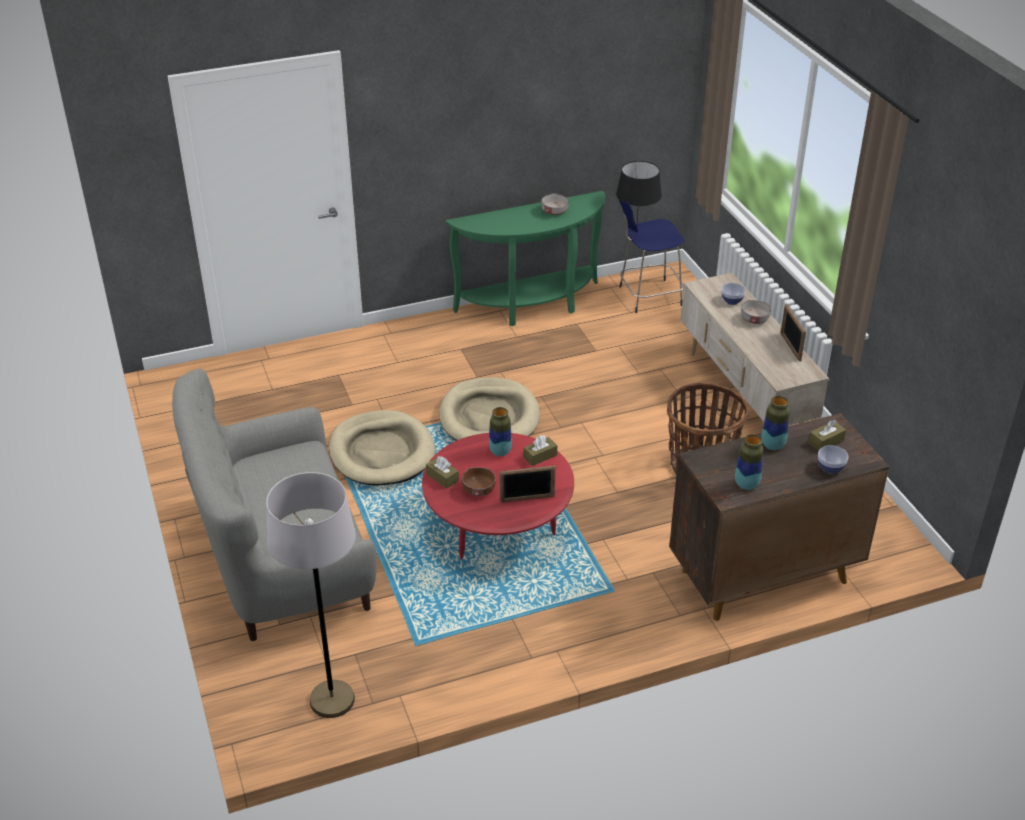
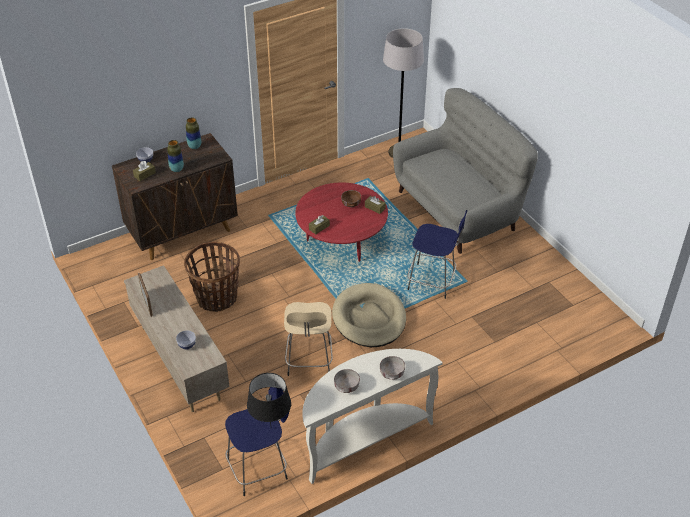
camera: 170 degrees right, 5 degrees up
(382, 452) = (433, 281): beige dog bed -> blue stool
(500, 452) = (344, 227): vase -> none
(527, 499) = (321, 201): picture frame -> none
(532, 306) = (363, 439): green console table -> white console table
(579, 380) = (309, 361): none -> beige stool
(754, 319) = (171, 327): grey bowl -> grey bowl (392, 373)

